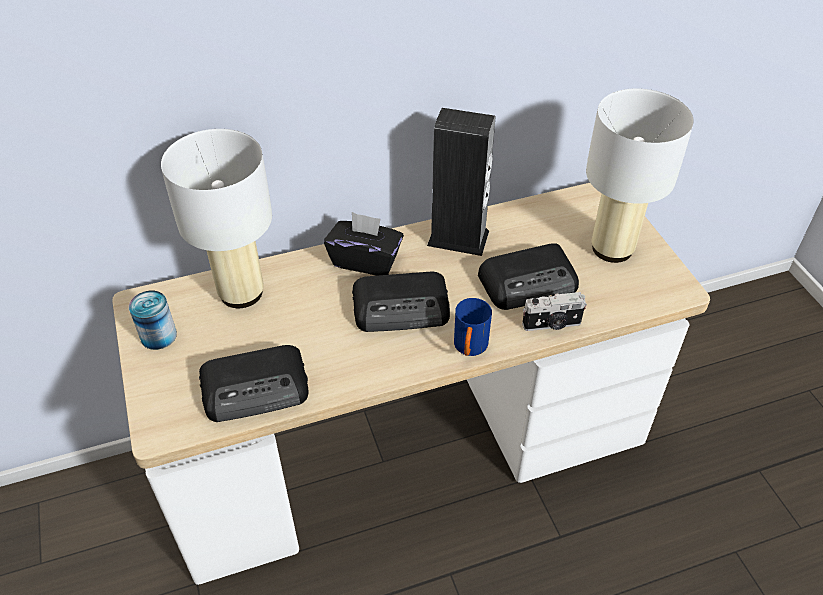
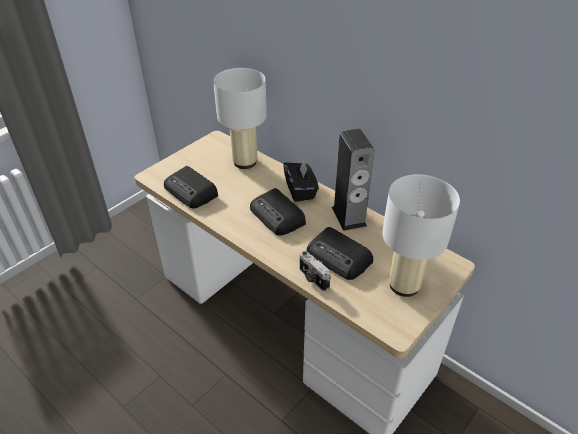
camera: 60 degrees right, 5 degrees down
(158, 336) = (201, 152): can -> none
(469, 349) = (268, 251): blue mug -> none

